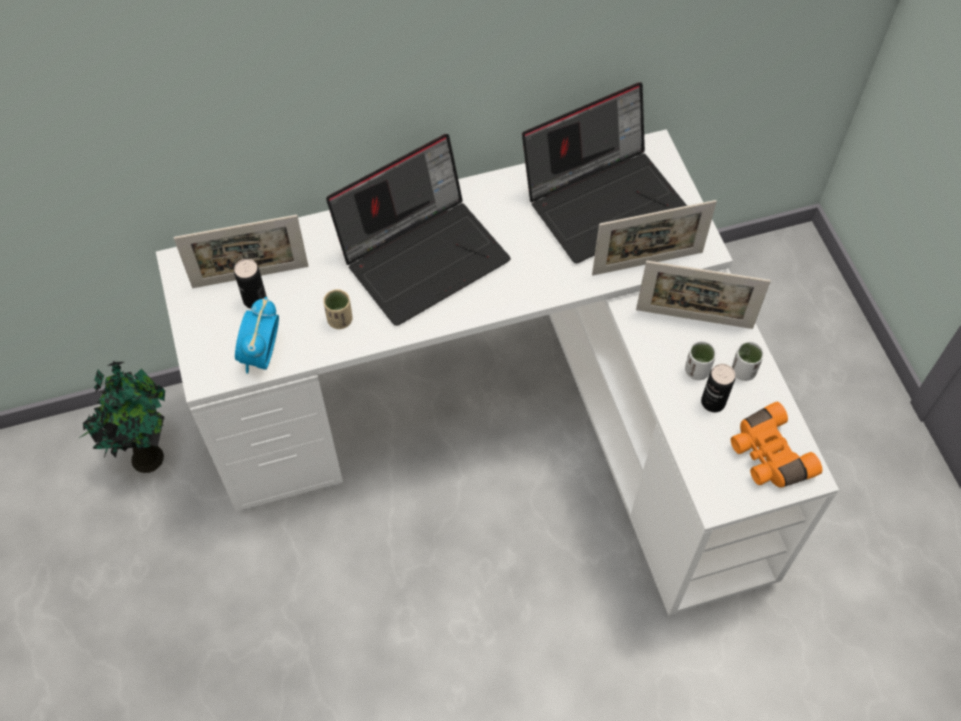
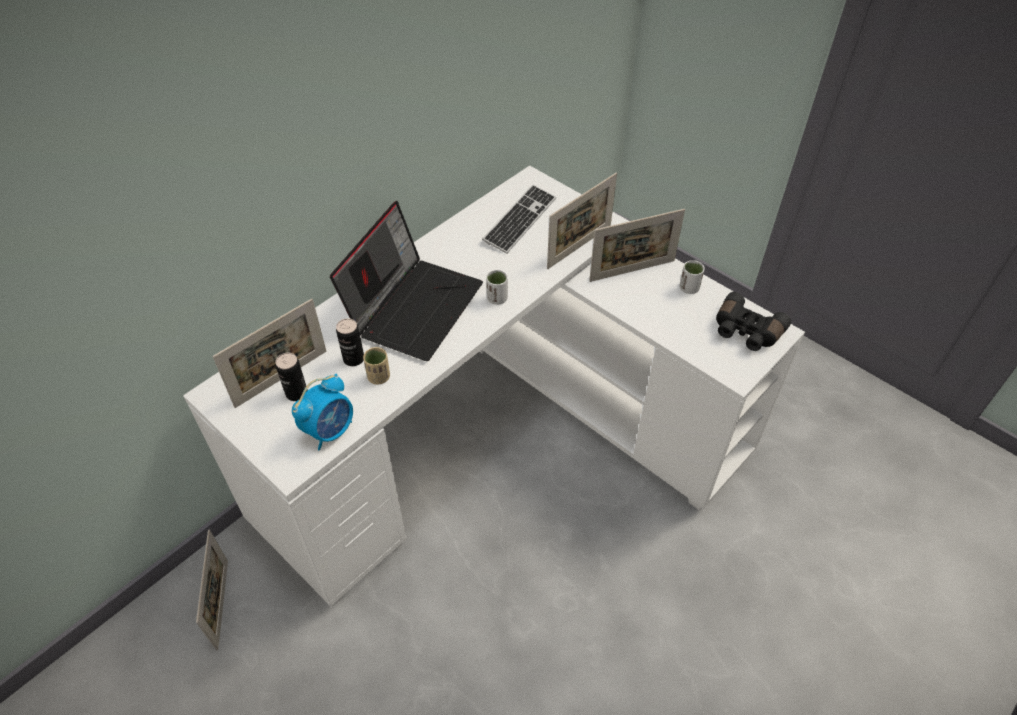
camera: 30 degrees left, 10 degrees down
(147, 455) = (222, 604): potted plant -> picture frame
(261, 355) = (330, 430): alarm clock -> alarm clock turned 120 degrees counterclockwise
(604, 199) = (520, 220): laptop -> keyboard
(697, 370) = (659, 301): white cup -> white cup (497, 299)
(713, 402) = (685, 315): can -> can (353, 359)
(767, 455) = (745, 332): orange binoculars -> black binoculars

